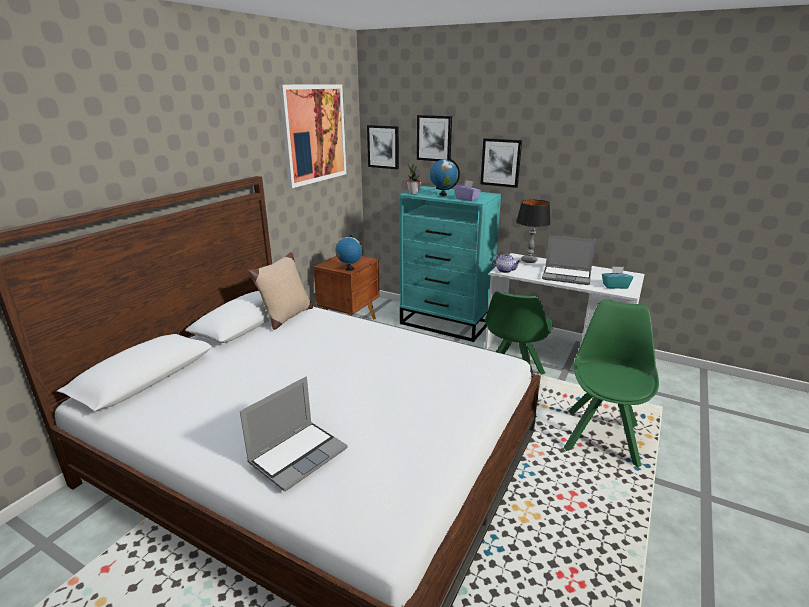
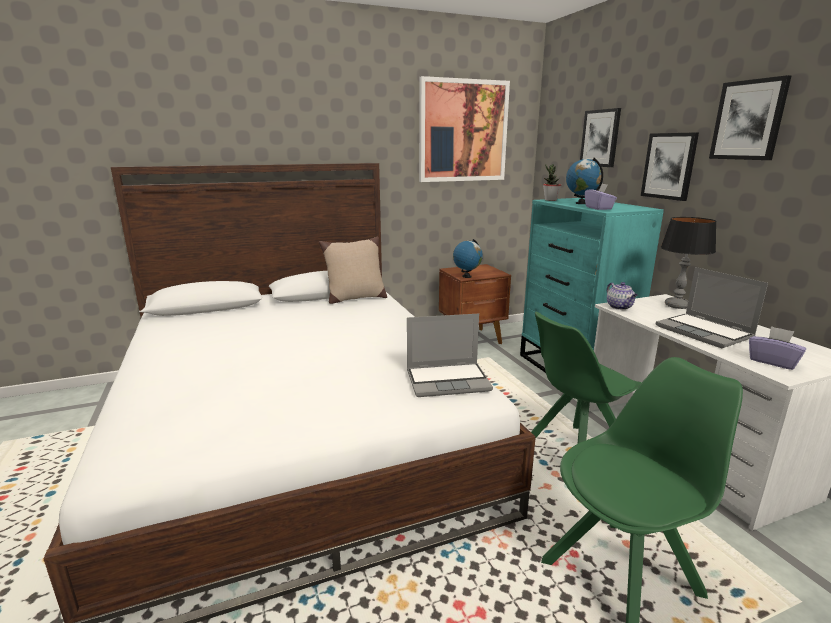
camera: 40 degrees right, 5 degrees down
(298, 455) = (176, 385): laptop -> laptop (448, 380)
(383, 147) = (553, 152): picture -> picture (748, 120)
(615, 286) = (772, 361): turquoise tissue box -> purple tissue box

